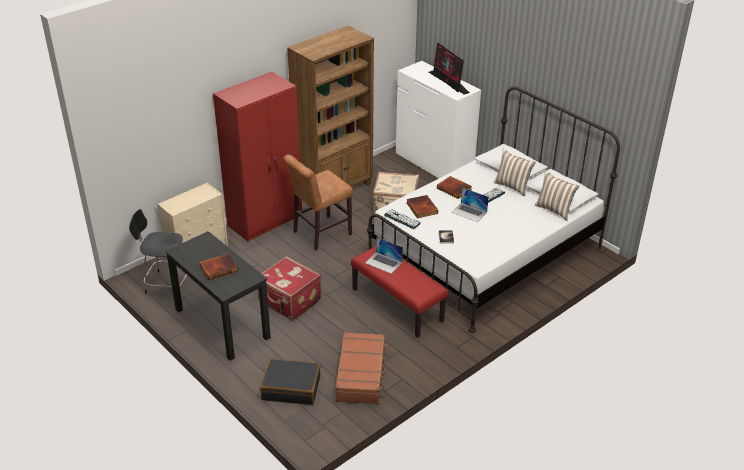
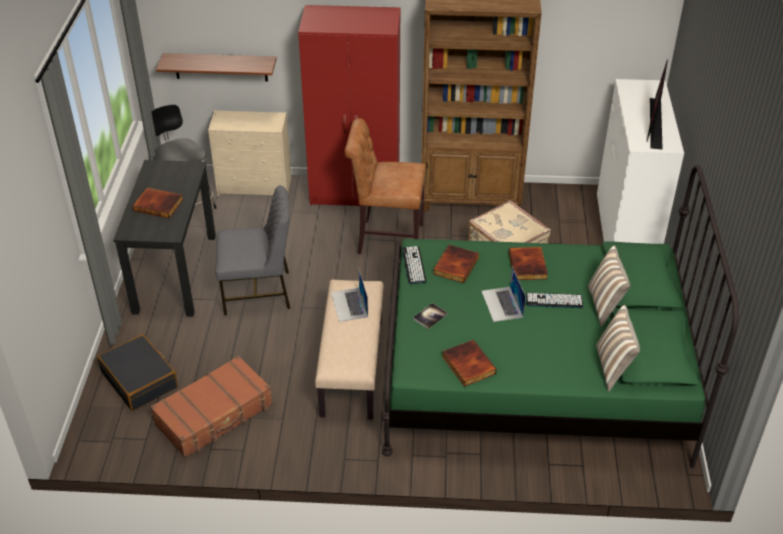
camera: 45 degrees right, 5 degrees up
(157, 167) = (221, 67): none -> shelf
(289, 302) = (258, 292): red suitcase -> grey chair
(398, 305) = (353, 368): red bench -> beige bench
(486, 253) = (534, 375): white bed -> green bed
(495, 247) = (467, 365): none -> book

